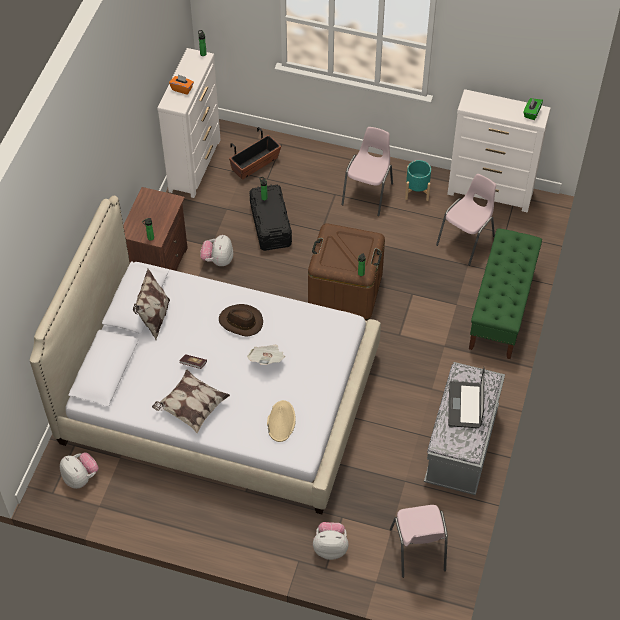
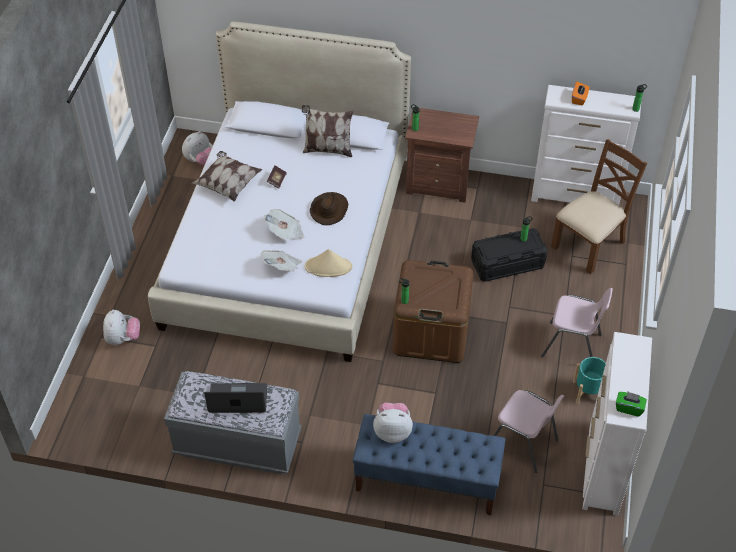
camera: 85 degrees right, 5 degrees down
(218, 260) = (453, 227): plush toy -> plush toy (392, 431)
(255, 164) = (589, 244): planter -> brown chair
(281, 421) = (212, 247): beige hat -> beige hat (328, 267)
(312, 364) = (282, 267): none -> newspaper
(418, 550) = (115, 409): pink chair -> none
(501, 309) = (426, 481): green bench -> blue bench

